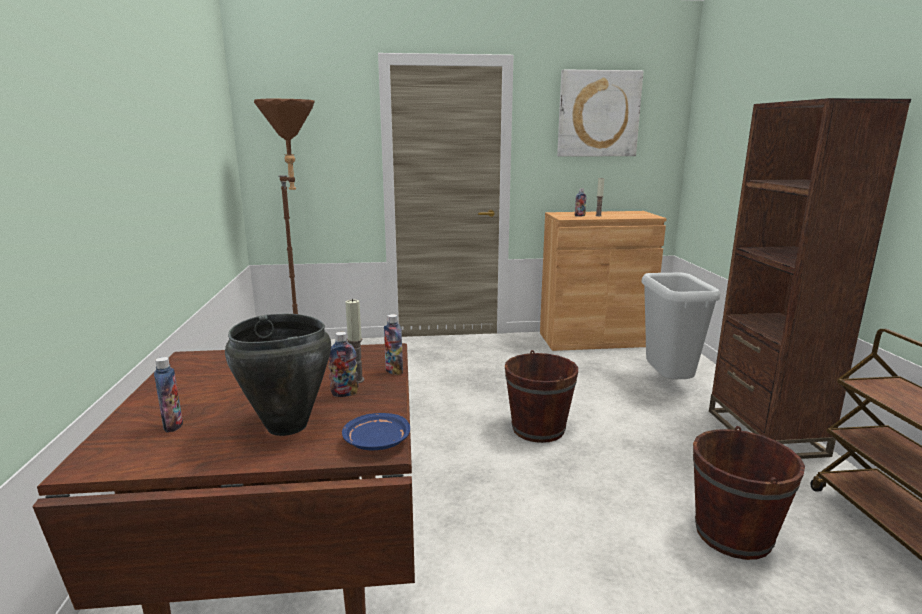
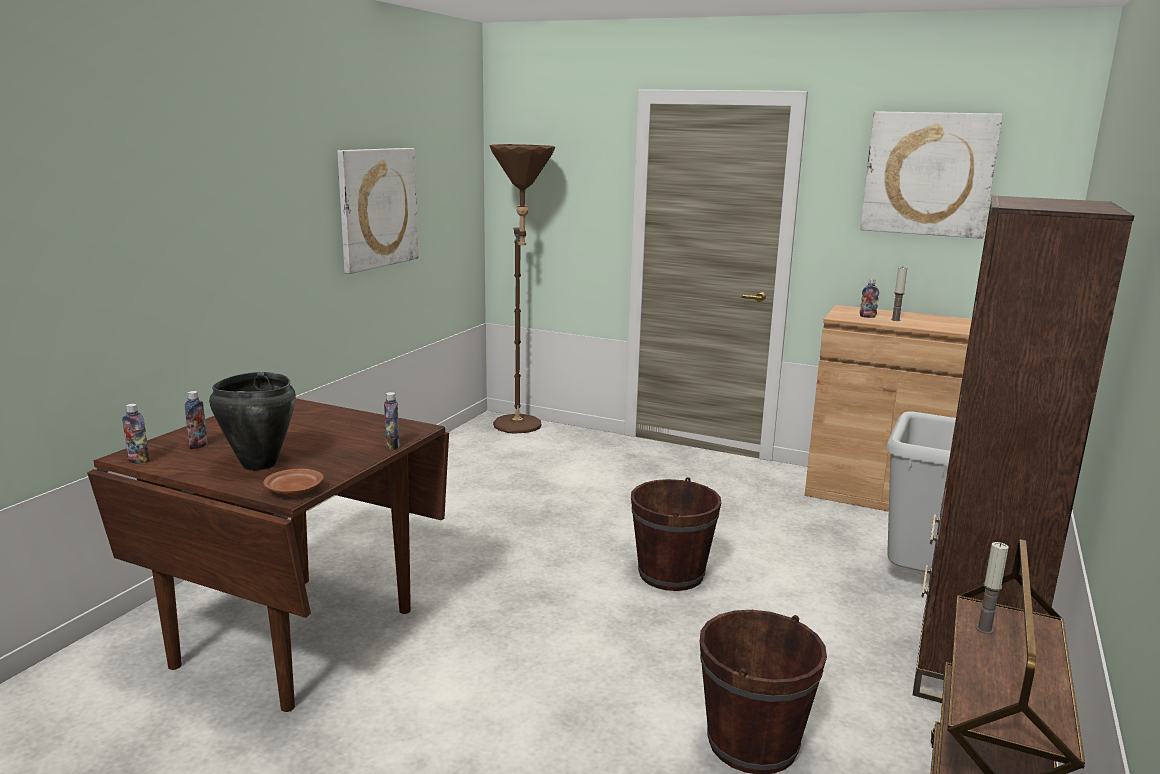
camera: 30 degrees right, 0 degrees up
(180, 155) = (377, 208): none -> picture
(344, 393) = (329, 453): bottle -> bottle (138, 460)
(357, 380) = (354, 446): candle -> candle (984, 629)
(376, 442) = (293, 490): blue plate -> brown plate

